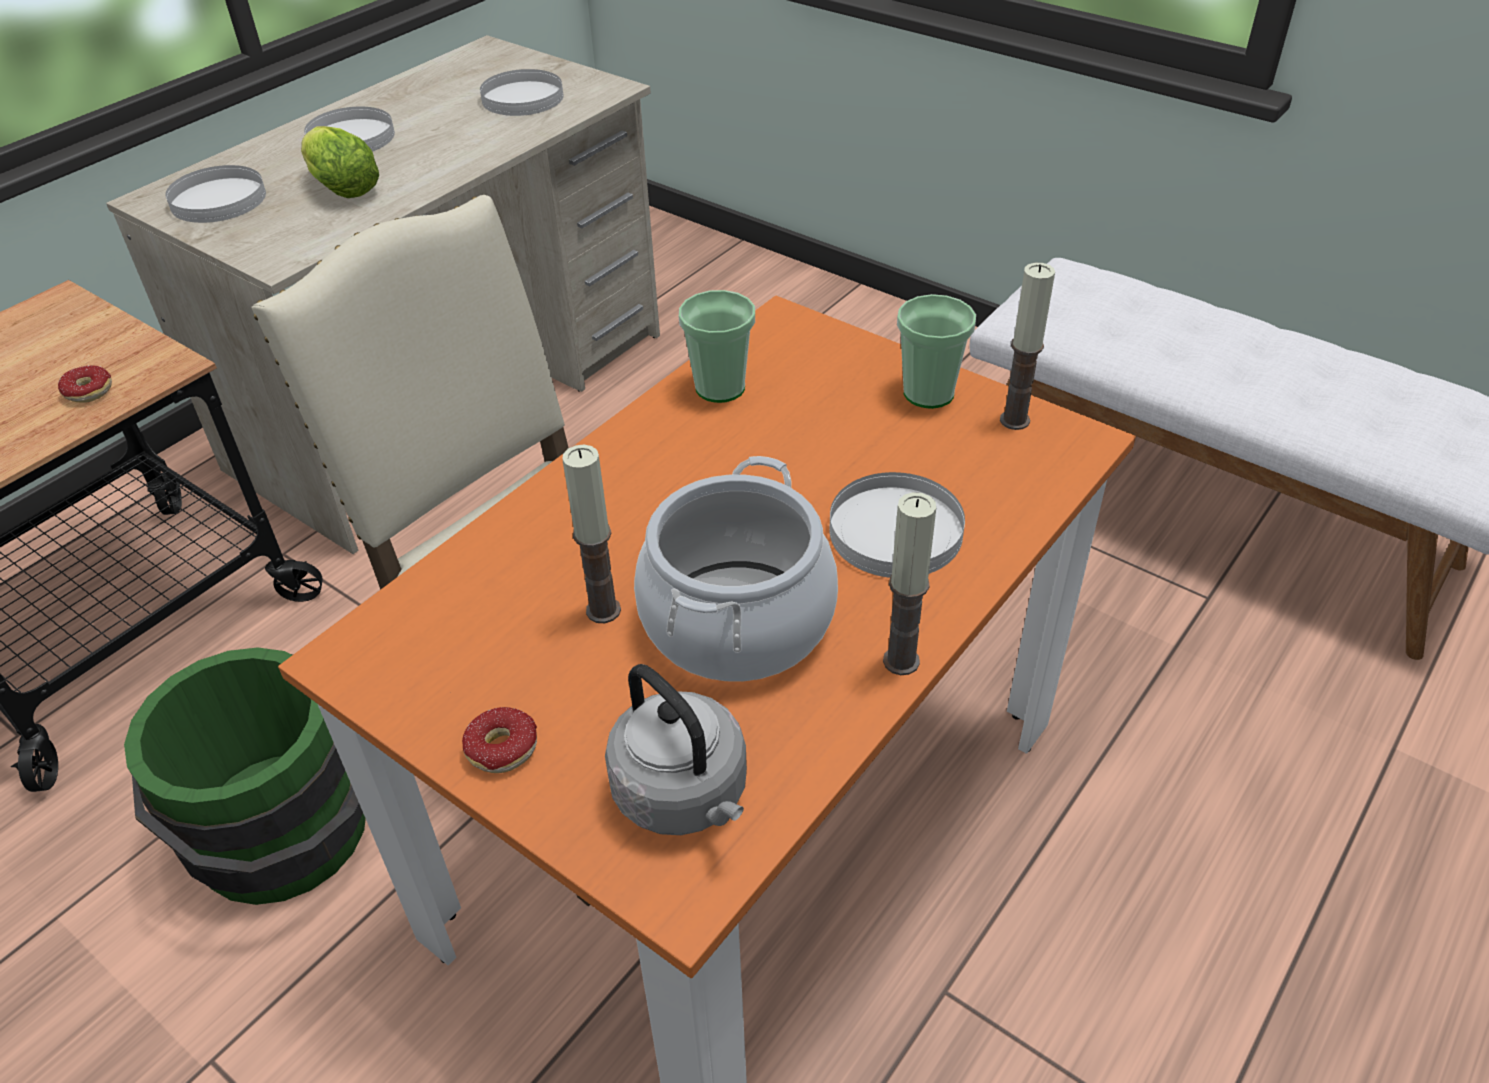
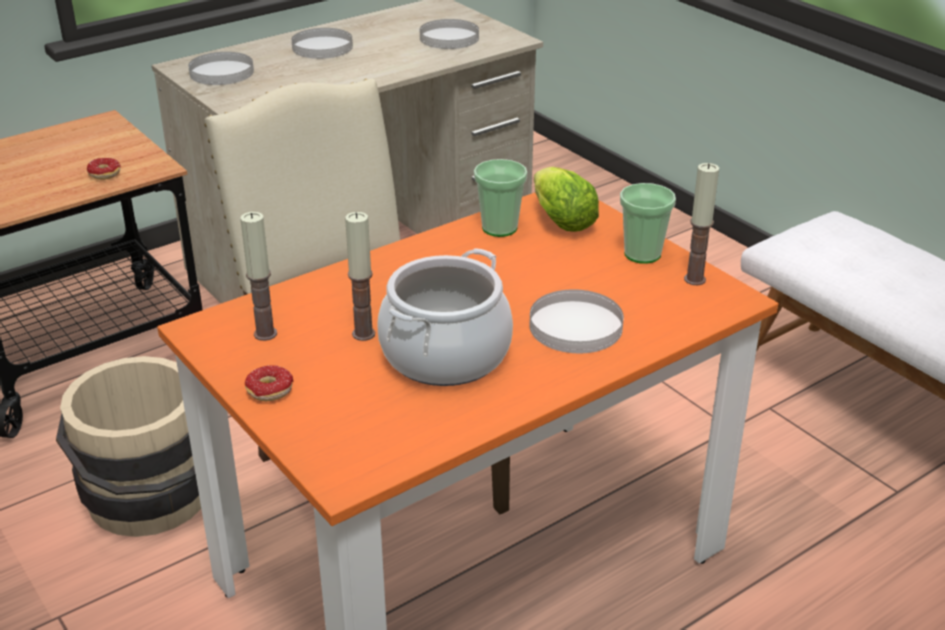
camera: 15 degrees right, 10 degrees down
(294, 838) = (155, 501): green bucket -> beige bucket
(341, 188) = (303, 76): lettuce -> lettuce (559, 220)
(684, 796) = (368, 435): grey kettle -> none
(901, 661) = (540, 395): candle -> candle (265, 334)

